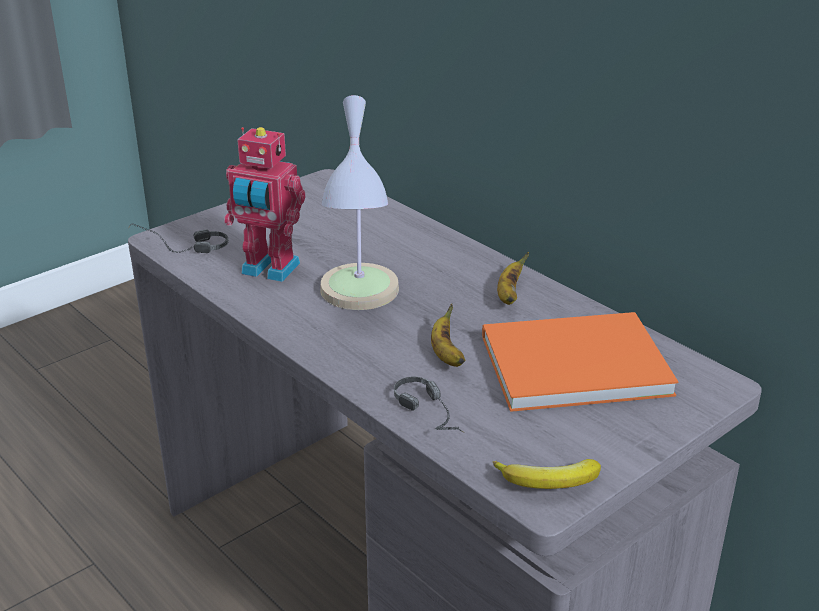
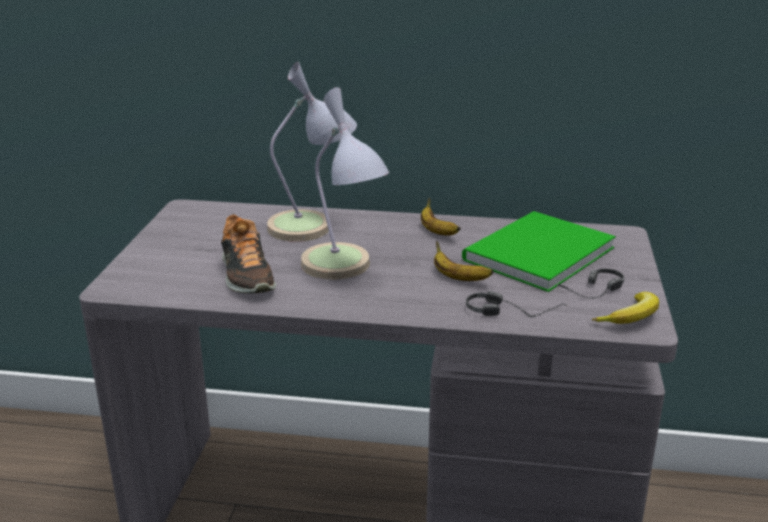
camera: 40 degrees left, 5 degrees down
(180, 249) = (144, 288): headphones -> headphones (591, 294)
(269, 270) = (246, 276): toy robot -> shoe
(402, 241) = (313, 225): none -> table lamp
(568, 363) = (533, 254): orange book -> green book

